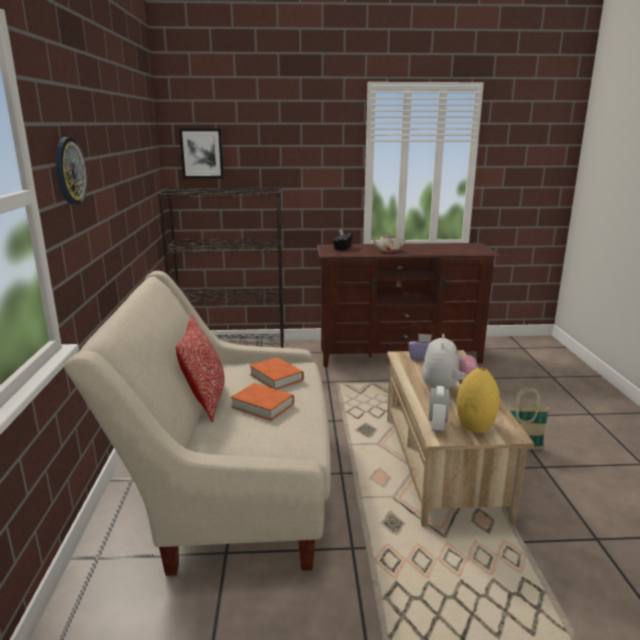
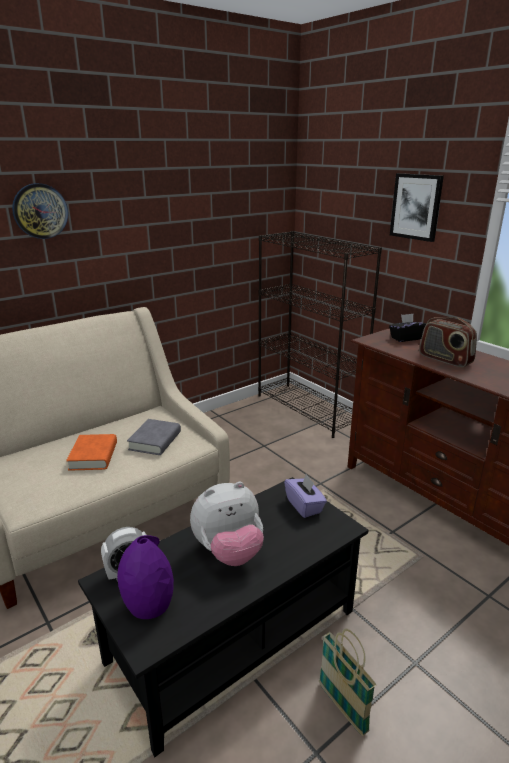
camera: 55 degrees right, 5 degrees up
(202, 153) = (323, 198): picture -> picture (416, 207)
(205, 401) = (85, 430): pillow -> none
(276, 377) = (155, 441): orange book -> grey book
(387, 250) = (445, 359): beige teapot -> radio
(441, 464) = (234, 635): beige coffee table -> black coffee table
(475, 426) = (148, 604): yellow vase -> purple vase

